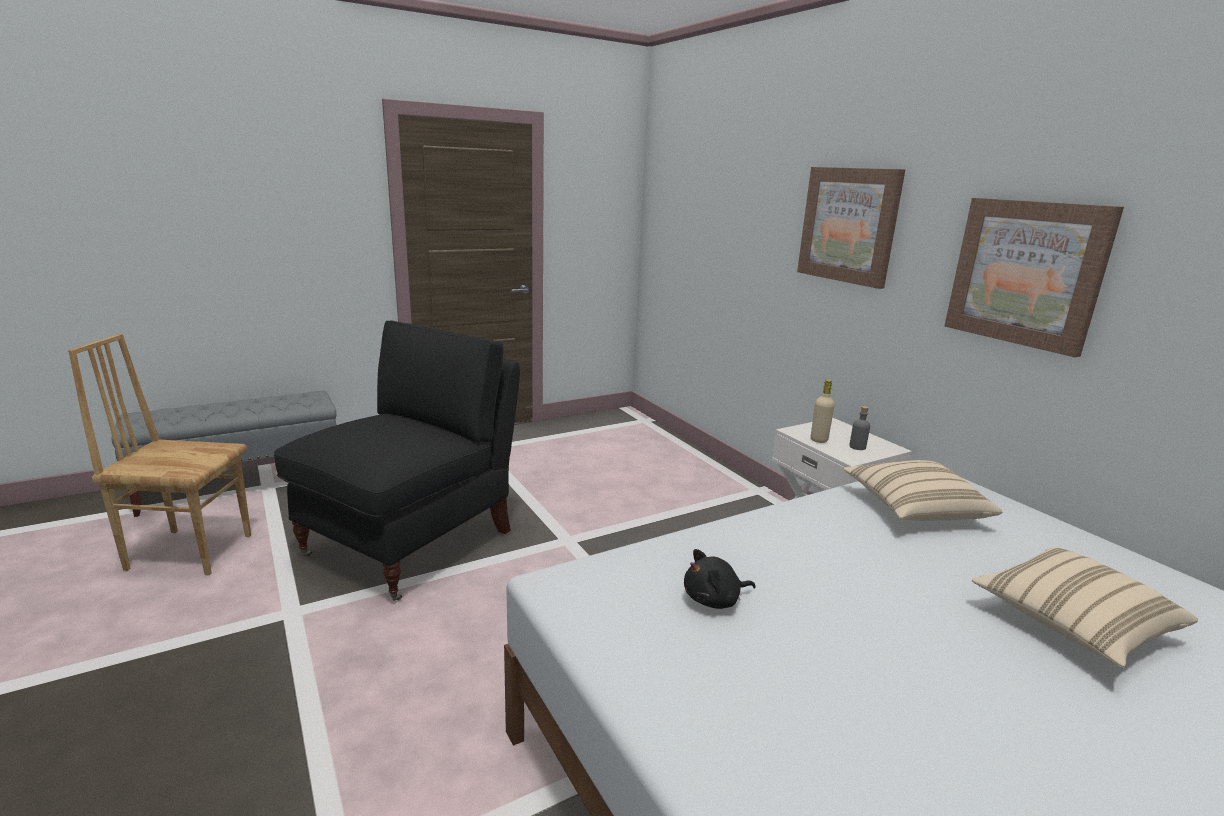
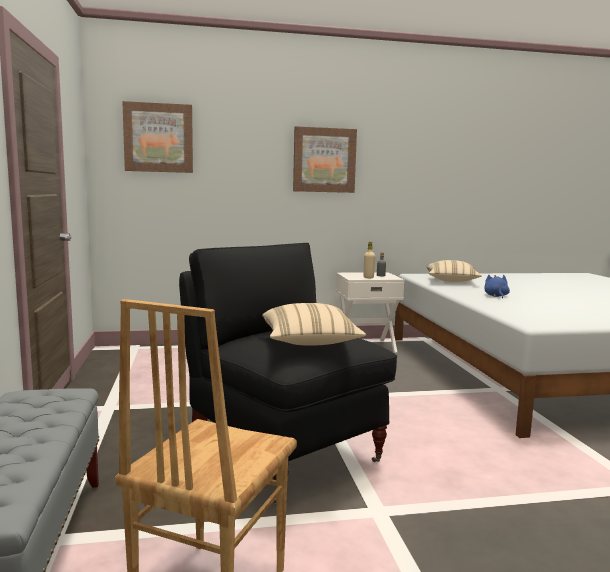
camera: 70 degrees left, 10 degrees down
(714, 600) = (539, 308): black plush toy -> none
(801, 554) = (496, 296): none -> blue plush toy
(1026, 273) = (422, 175): picture -> picture (158, 138)
(1072, 625) = (539, 284): beige pillow -> beige pillow (309, 342)

